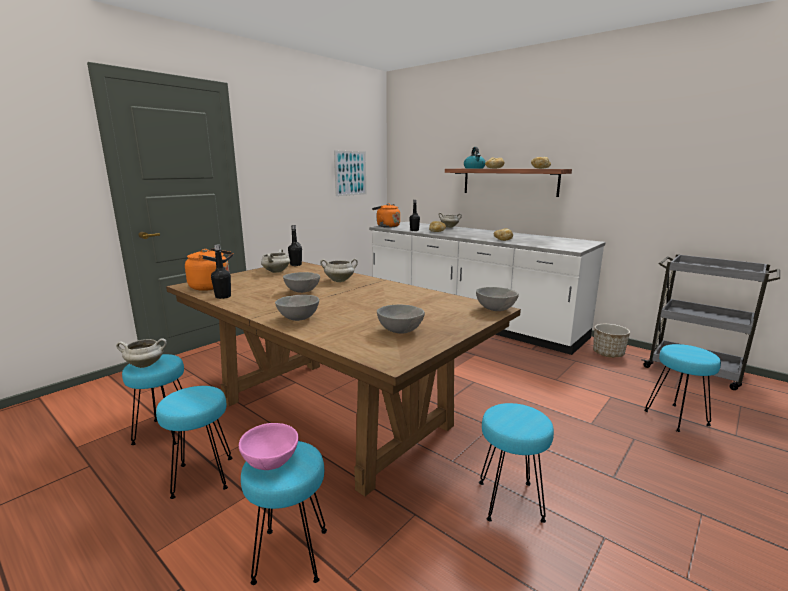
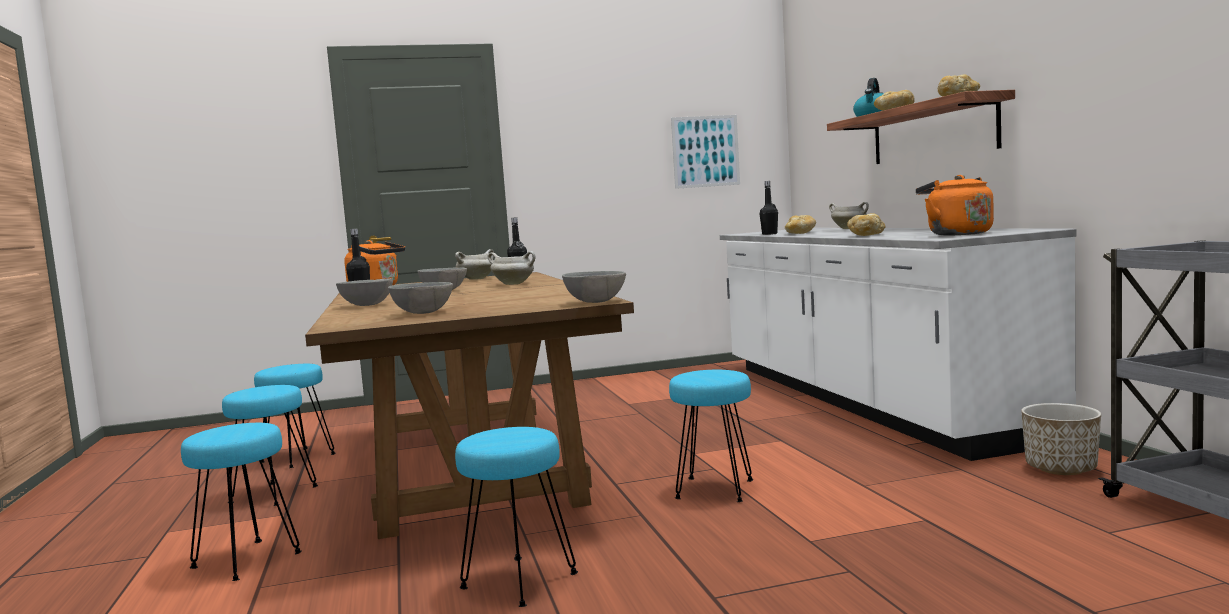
camera: 35 degrees right, 10 degrees down
(146, 365) = (279, 368): white cooking pot -> none
(271, 461) = (223, 430): pink bowl -> none
(386, 226) = (748, 233): orange kettle -> orange kettle (956, 234)
(677, 418) = (1006, 566): turquoise stool -> turquoise stool (716, 490)

